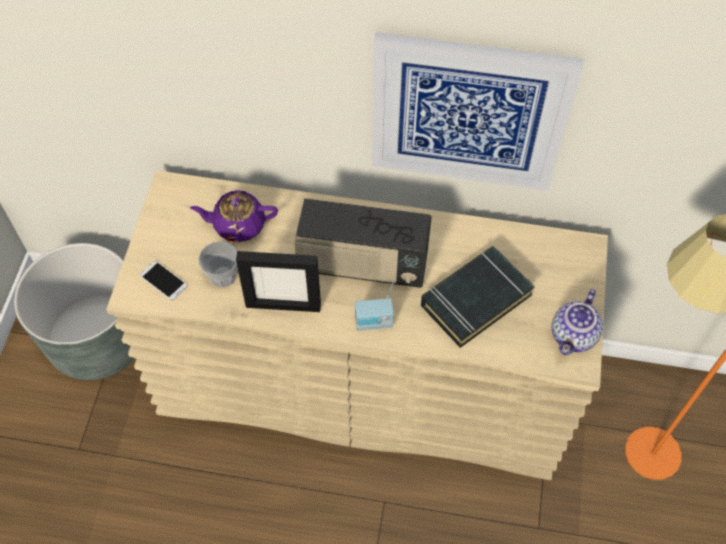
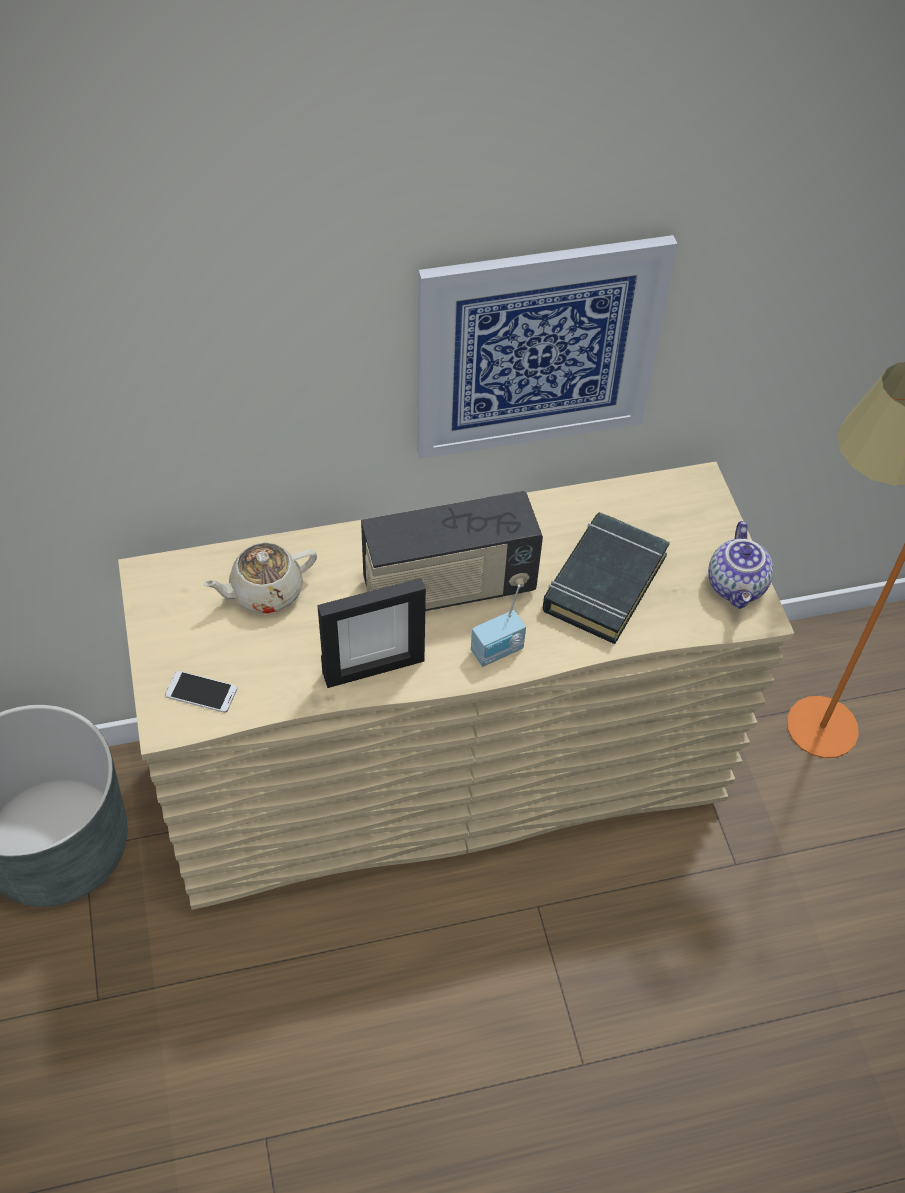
camera: 25 degrees left, 5 degrees down
(223, 276) = (277, 660): cup -> none
(238, 225) = (265, 591): purple teapot -> beige teapot

